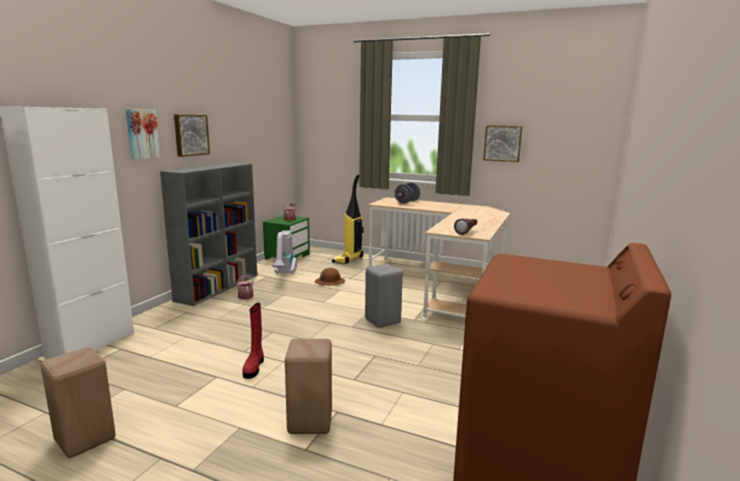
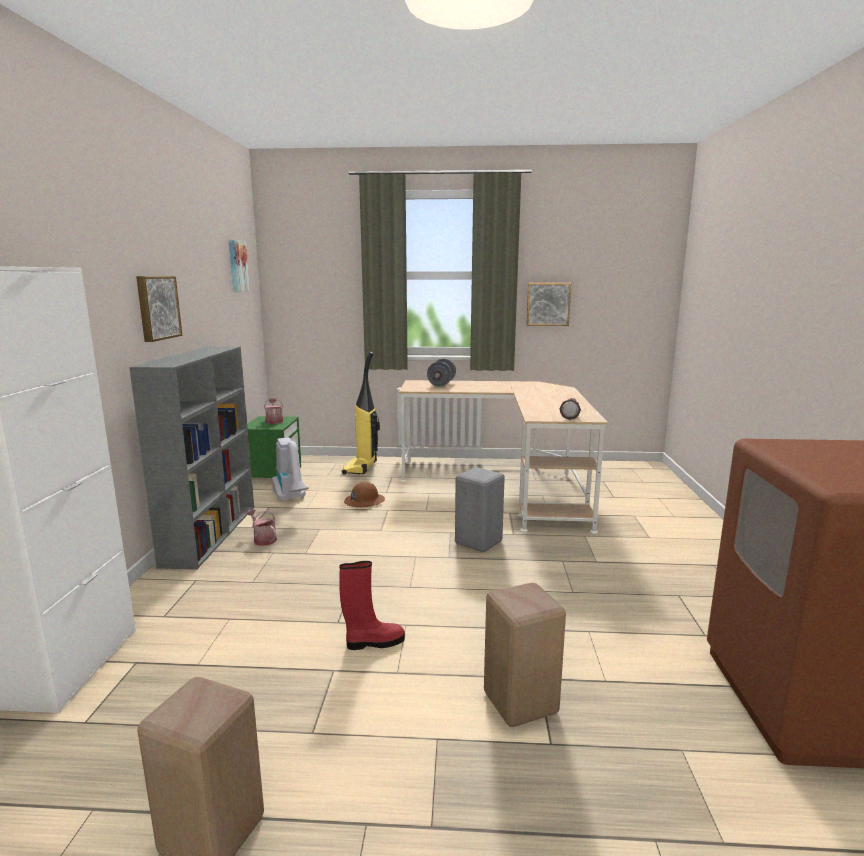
camera: 20 degrees left, 0 degrees up
(142, 134) = (101, 309): picture -> picture (237, 266)
(254, 367) = (373, 642): red boot -> red boot turned 90 degrees counterclockwise

